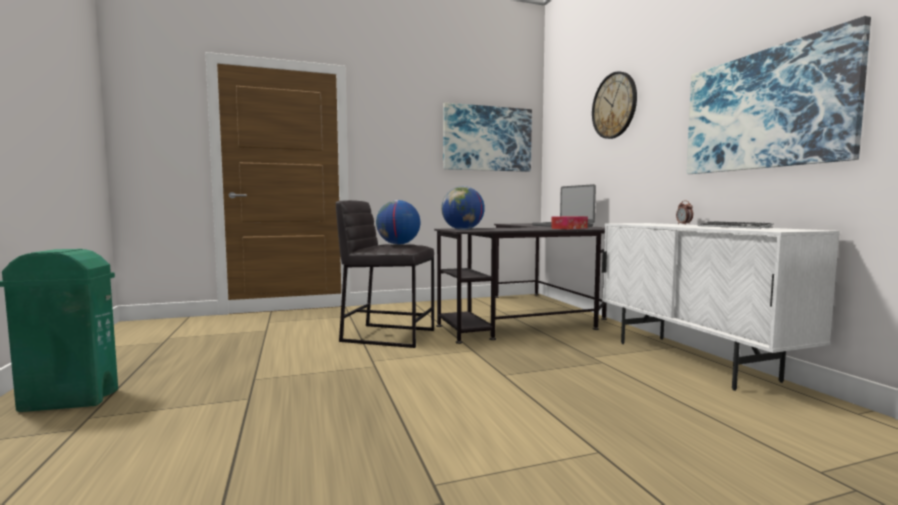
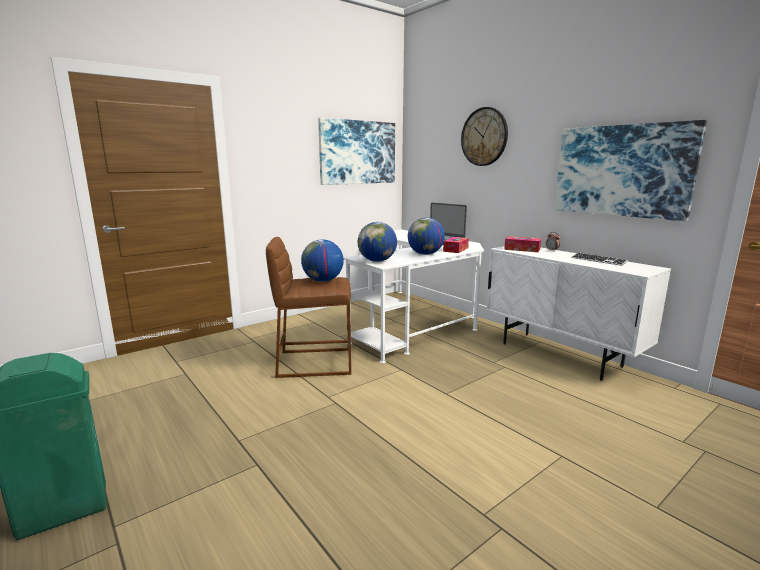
camera: 20 degrees left, 10 degrees up
(388, 335) = (314, 362): grey stool -> brown stool
(526, 229) = (425, 254): none -> globe
(531, 316) = (415, 320): black desk -> white desk
(644, 223) = (522, 249): none -> tissue box

